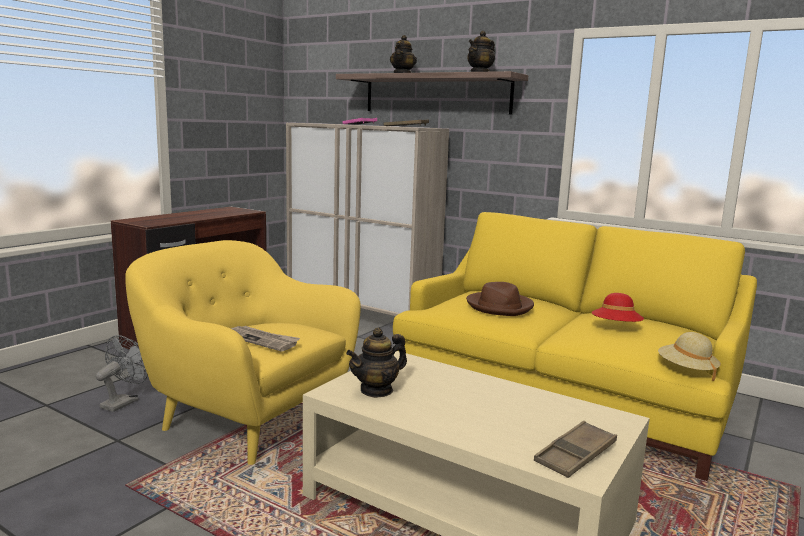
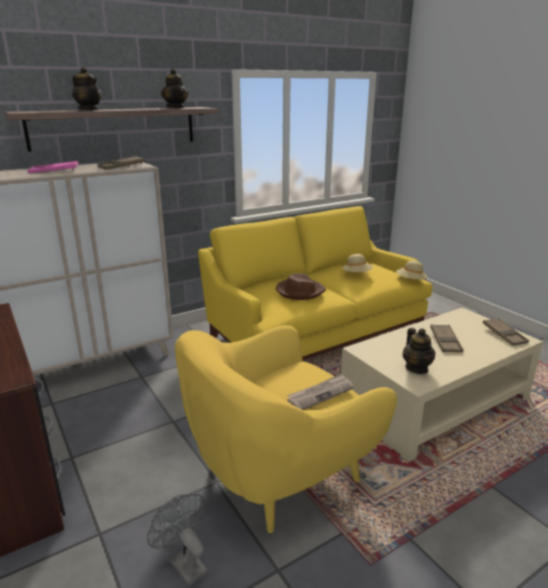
camera: 65 degrees left, 10 degrees up
(483, 406) = (445, 341): none -> brown tray
(616, 327) = (357, 274): red hat -> beige hat

